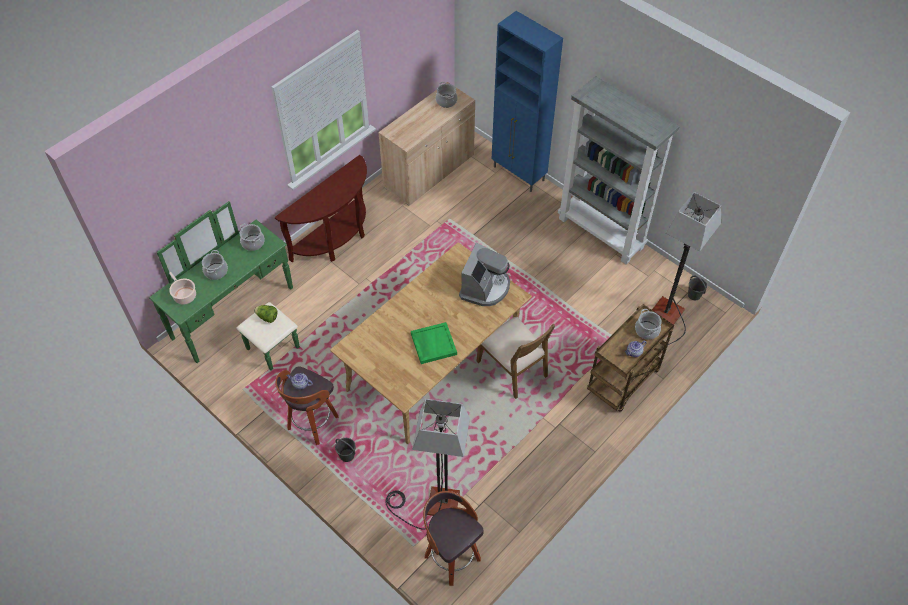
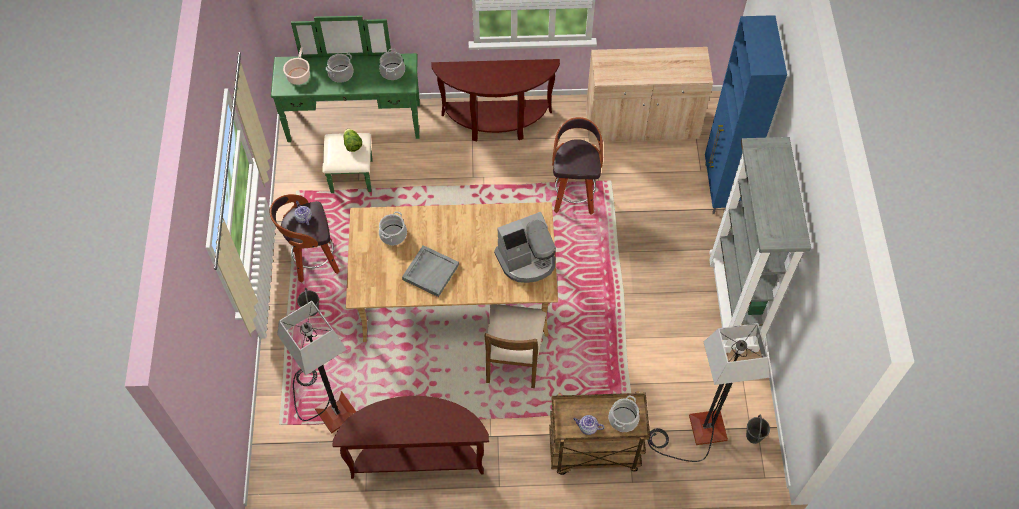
camera: 45 degrees right, 5 degrees up
(433, 344) = (430, 271): green tray -> grey tray
(446, 101) = (684, 64): cooking pot -> cooking pot (393, 235)
(451, 557) = (296, 459): stool -> stool (574, 196)
(527, 481) = (417, 457): none -> brown console table

